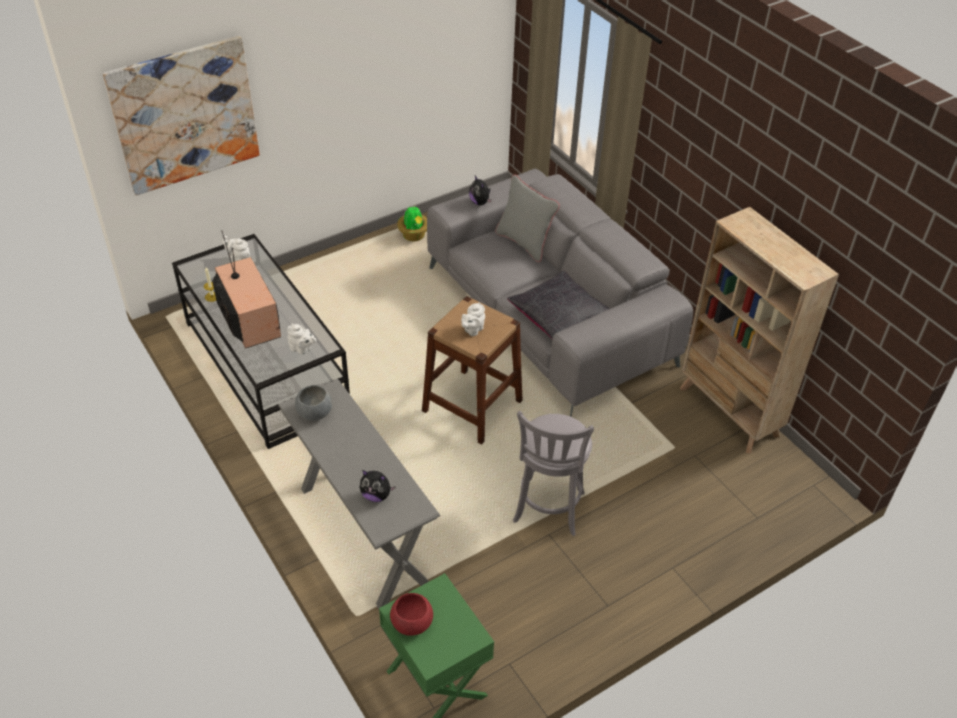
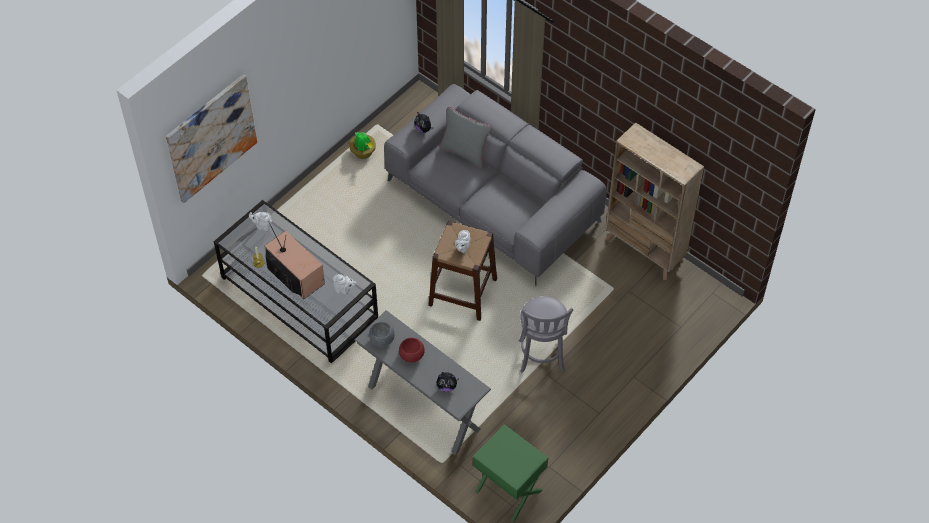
camera: 15 degrees left, 10 degrees up
(412, 622) = (496, 459): red bowl -> red bowl (411, 355)
(559, 316) = (511, 212): black pillow -> none

